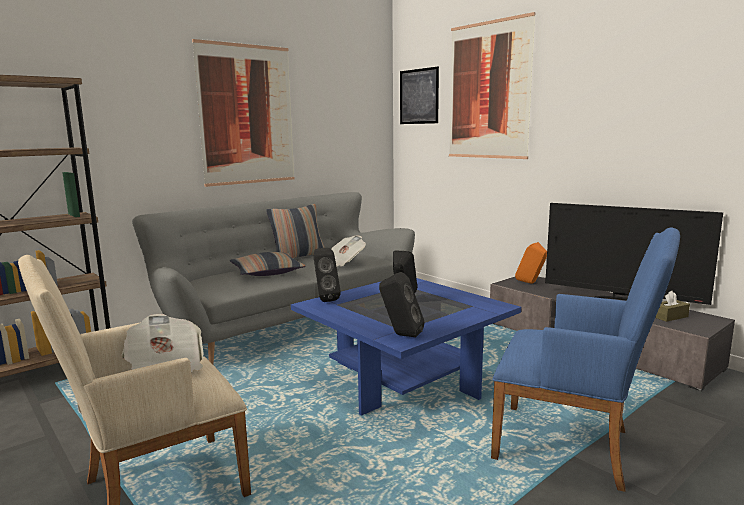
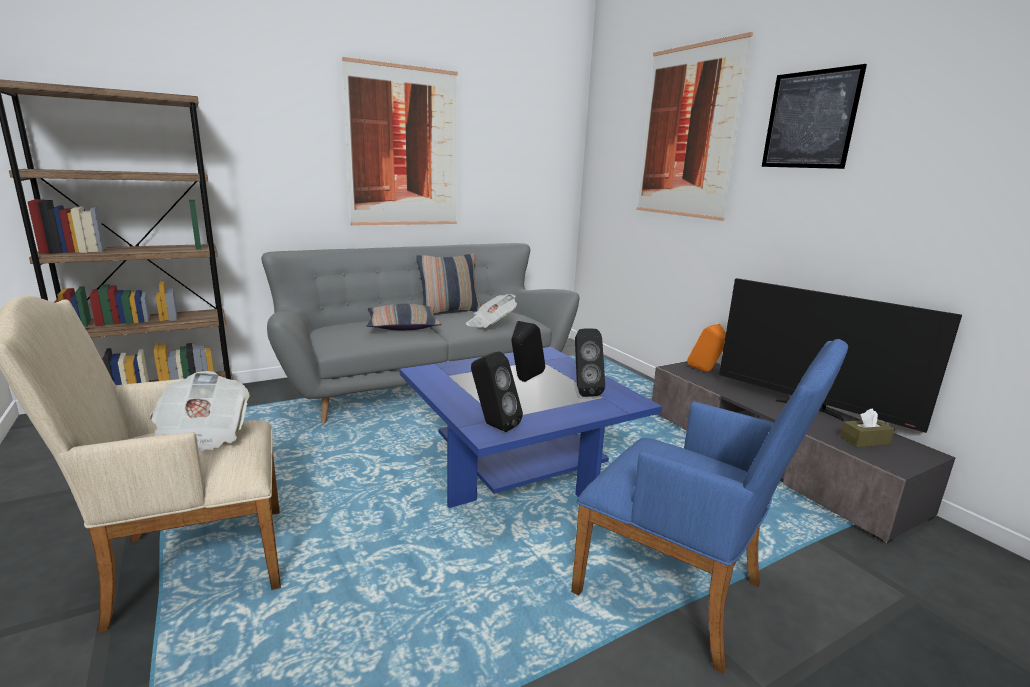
camera: 10 degrees right, 5 degrees up
(324, 299) = (440, 367): black speaker -> black speaker (583, 391)
(419, 96) = (612, 136): picture -> picture (810, 120)

